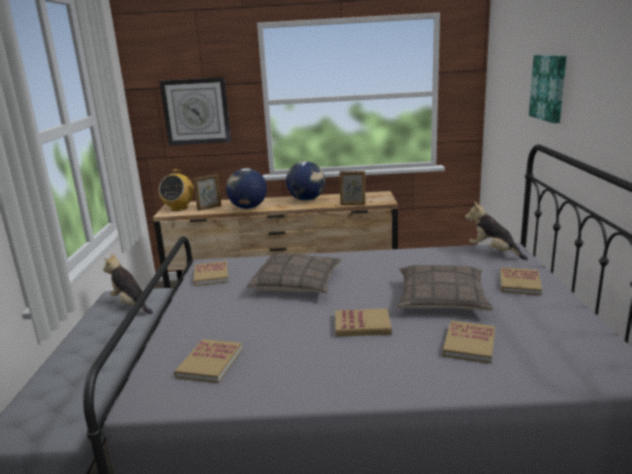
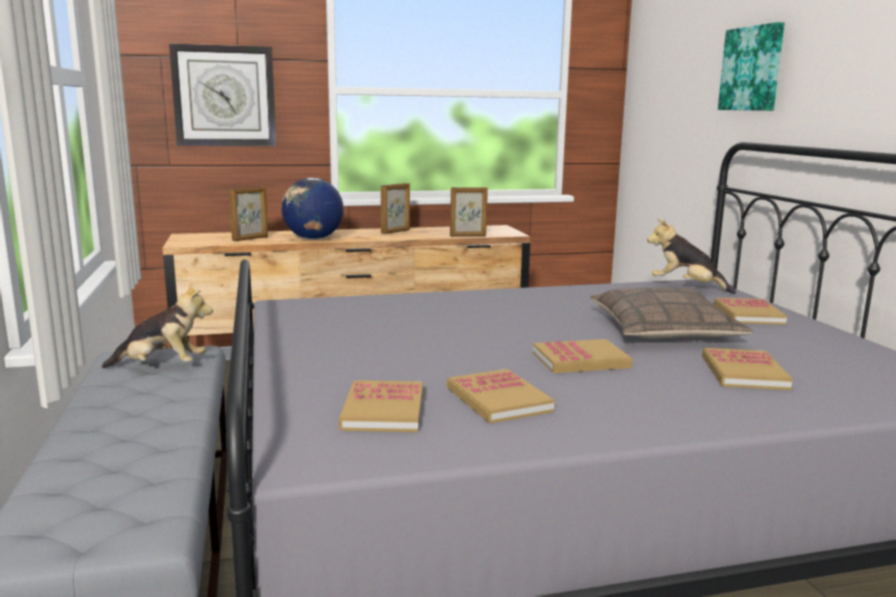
camera: 15 degrees left, 5 degrees down
(131, 304) = (162, 367): plush toy -> plush toy turned 150 degrees clockwise
(179, 208) = (199, 239): radio -> none
(211, 275) = (300, 316): book -> book (498, 400)
(297, 283) = (444, 321): pillow -> none
(307, 200) = (396, 231): globe -> picture frame

